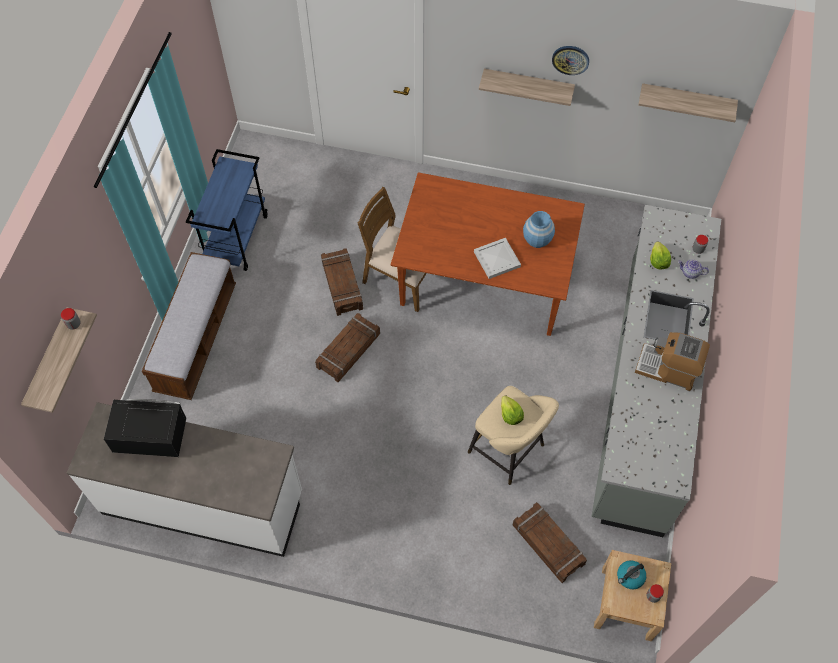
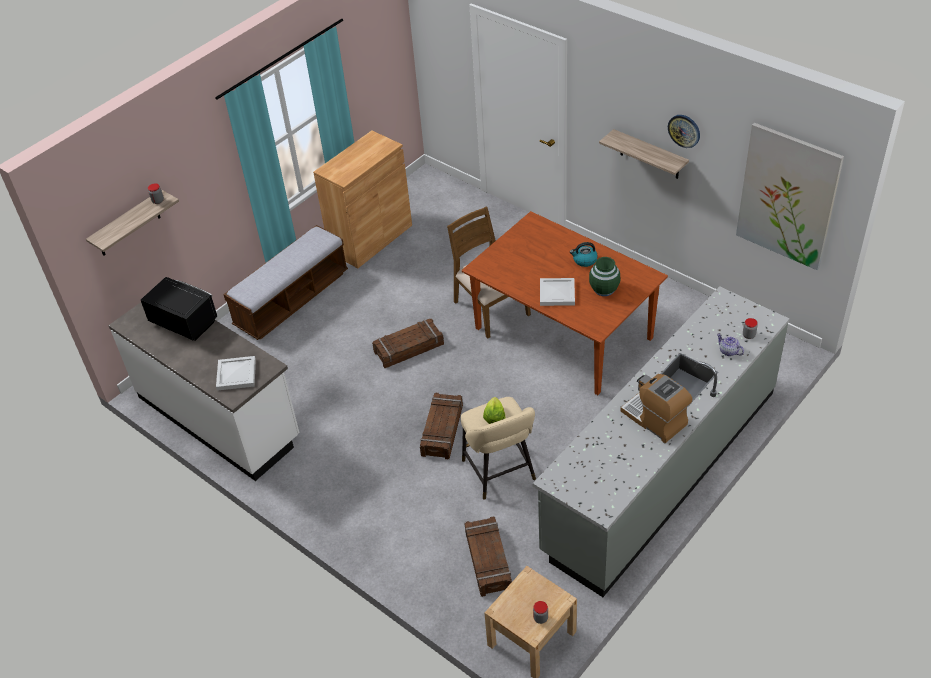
camera: 30 degrees right, 15 degrees down
(236, 238) = (371, 239): blue cart -> brown cabinet
(248, 478) = (236, 375): none -> white tray
(341, 285) = (435, 298): crate -> crate (441, 430)
(537, 239) = (604, 289): blue vase -> green vase
(630, 577) = (529, 594): kettle -> kettle (584, 260)
(658, 261) = (702, 333): lettuce -> none
(686, 101) = (787, 197): shelf -> picture

